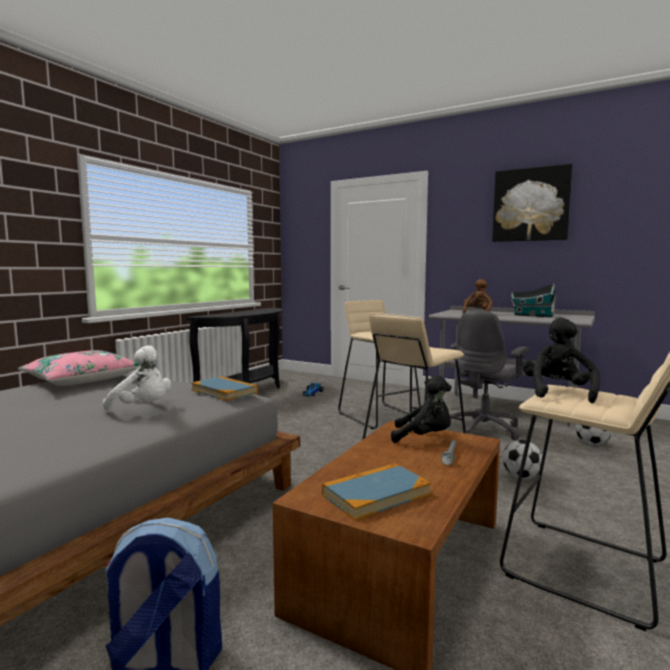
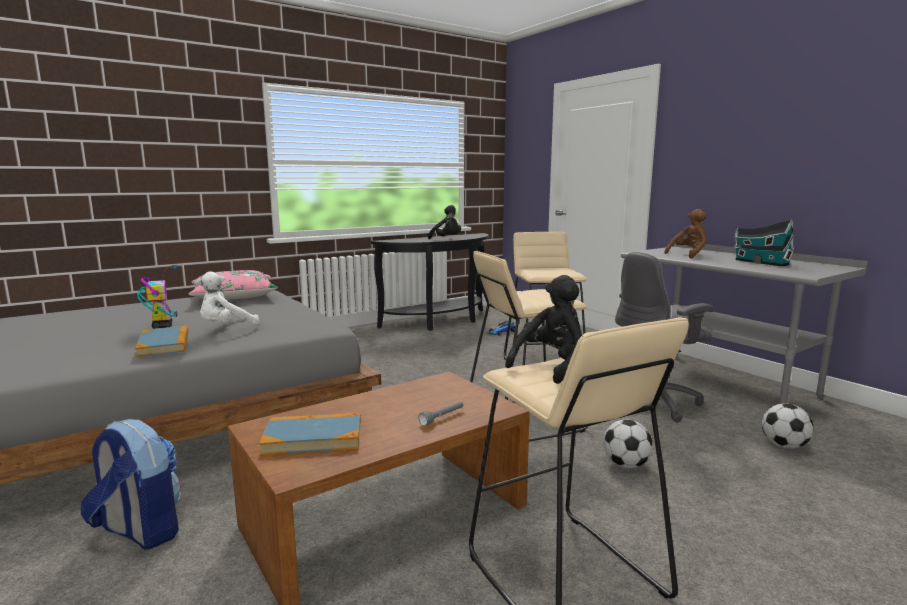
camera: 25 degrees right, 5 degrees up
(56, 416) = (162, 326): none -> toy robot
(143, 408) = (226, 327): white plush toy -> white plush toy turned 90 degrees clockwise
(224, 391) = (313, 320): book -> book (164, 344)
(424, 437) = (450, 394): black plush toy -> black plush toy (447, 239)
(531, 205) = (788, 104): picture -> none

